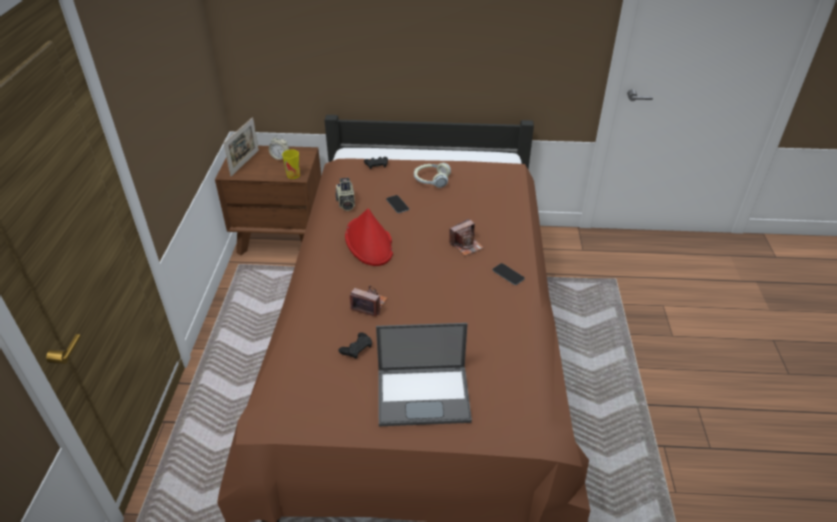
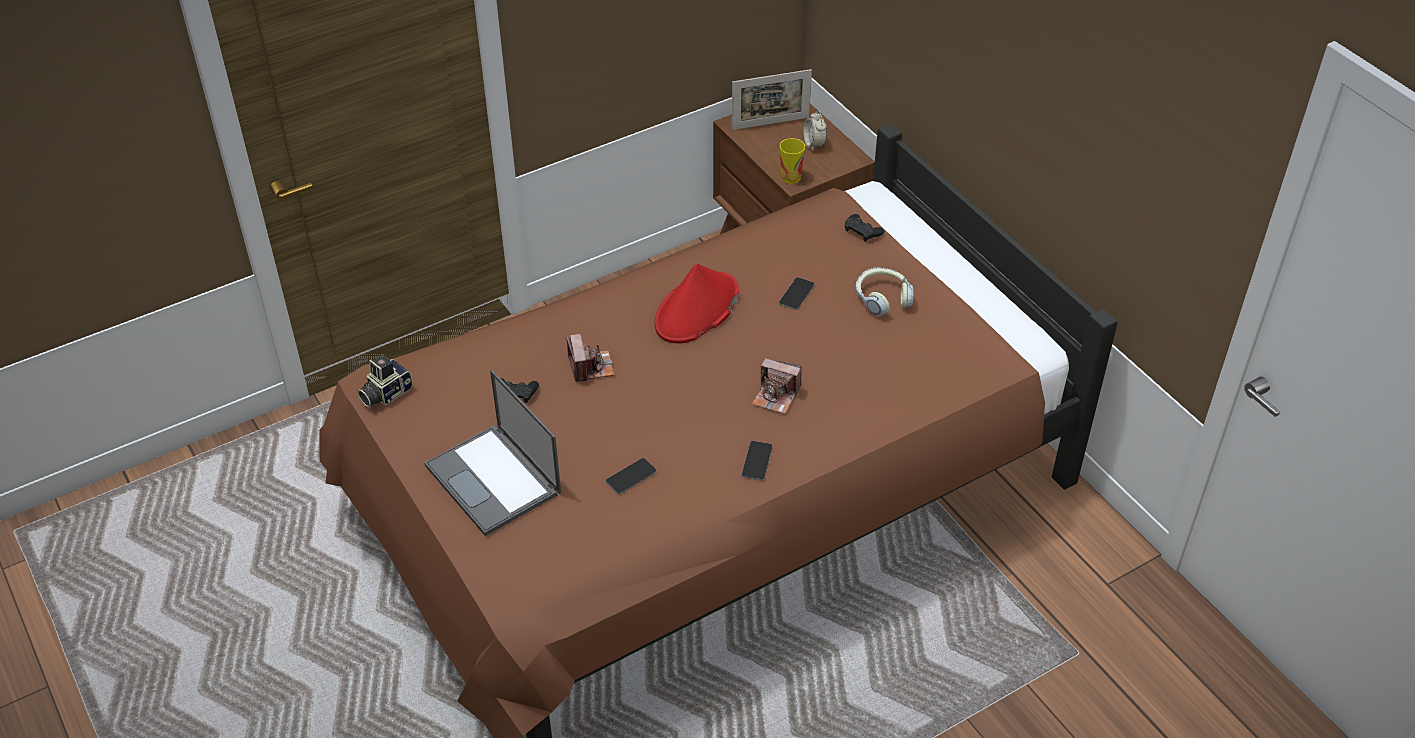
camera: 55 degrees right, 5 degrees up
(345, 203) = (752, 249): camera -> camera (385, 393)
(477, 329) = (631, 476): none -> phone

